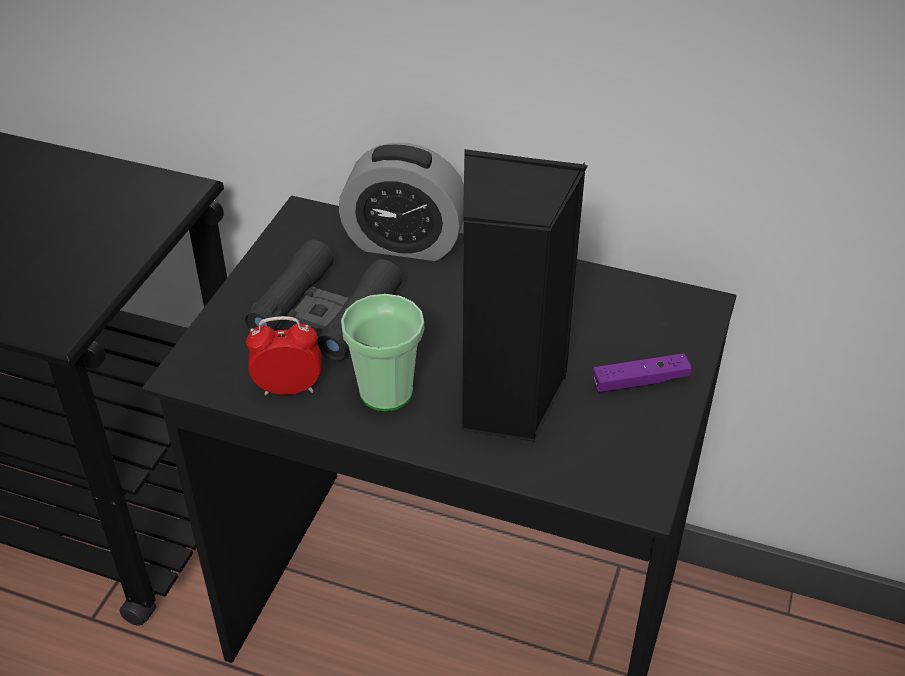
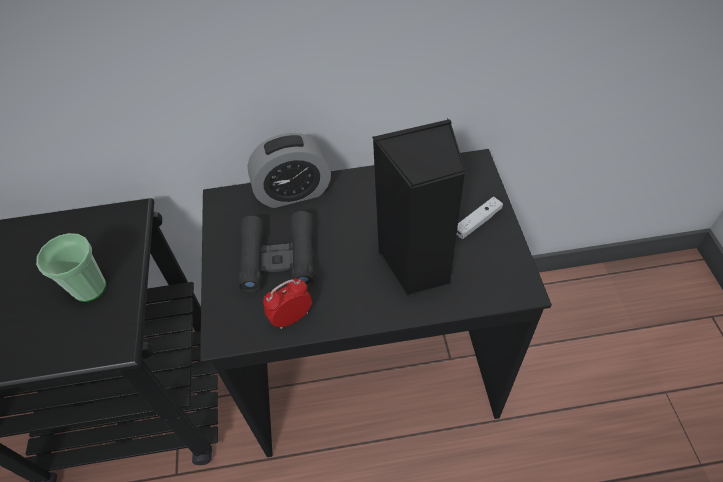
camera: 25 degrees left, 10 degrees up
(386, 392) = (349, 292): cup -> cup (89, 288)
(640, 381) = (477, 222): purple game controller -> white game controller

